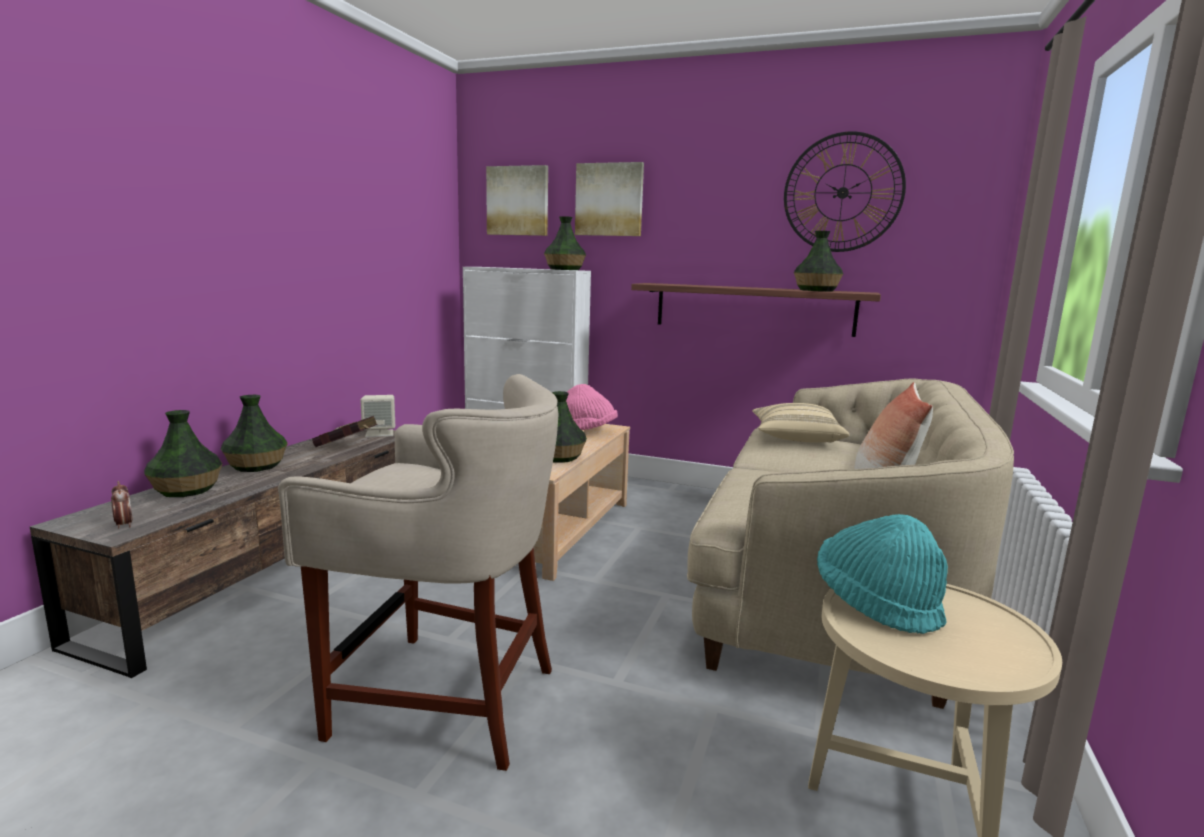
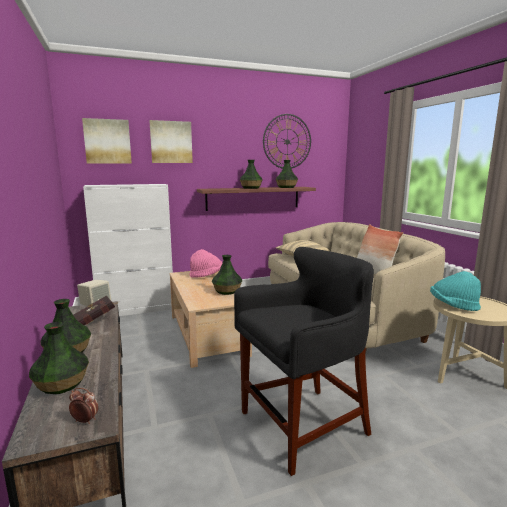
camera: 40 degrees left, 0 degrees up
(444, 698) = (303, 425): beige stool -> black stool
(565, 269) = (155, 184): vase -> vase (251, 188)

